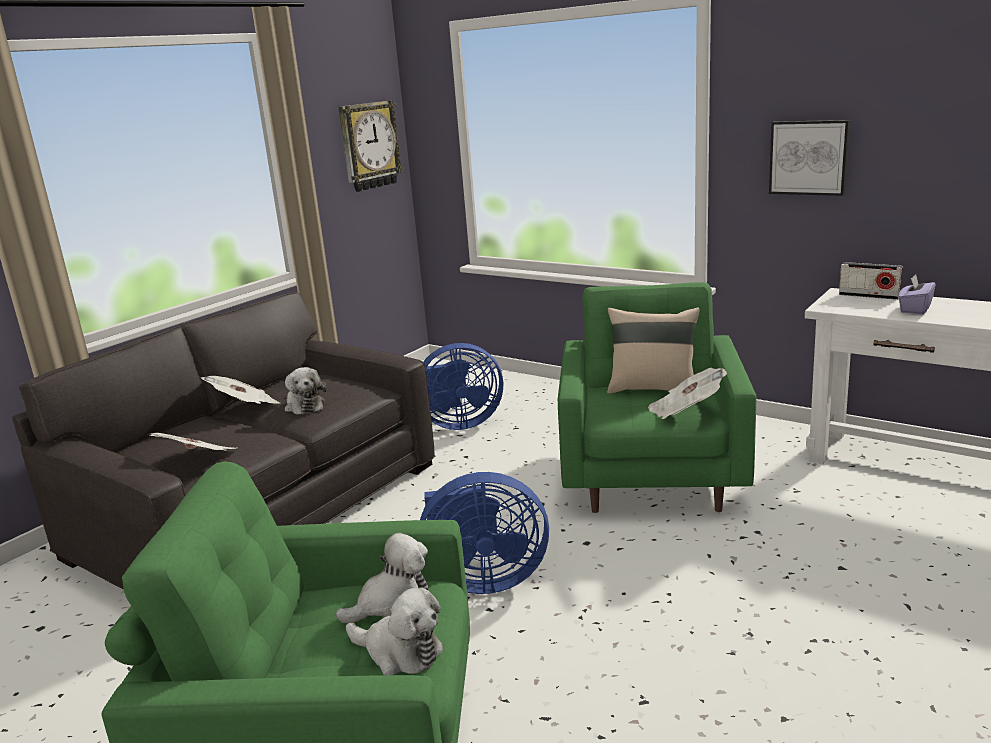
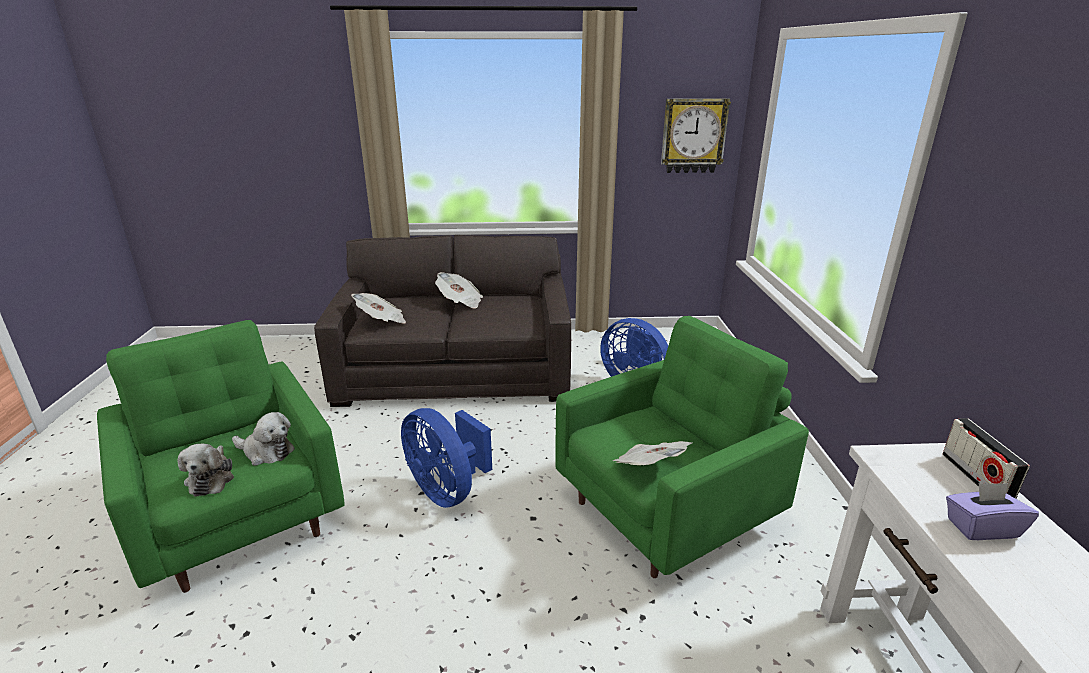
camera: 50 degrees right, 5 degrees up
(304, 405) = (480, 316): plush toy -> none
(652, 388) = (682, 434): beige pillow -> none
(808, 157) = (995, 264): picture -> none

